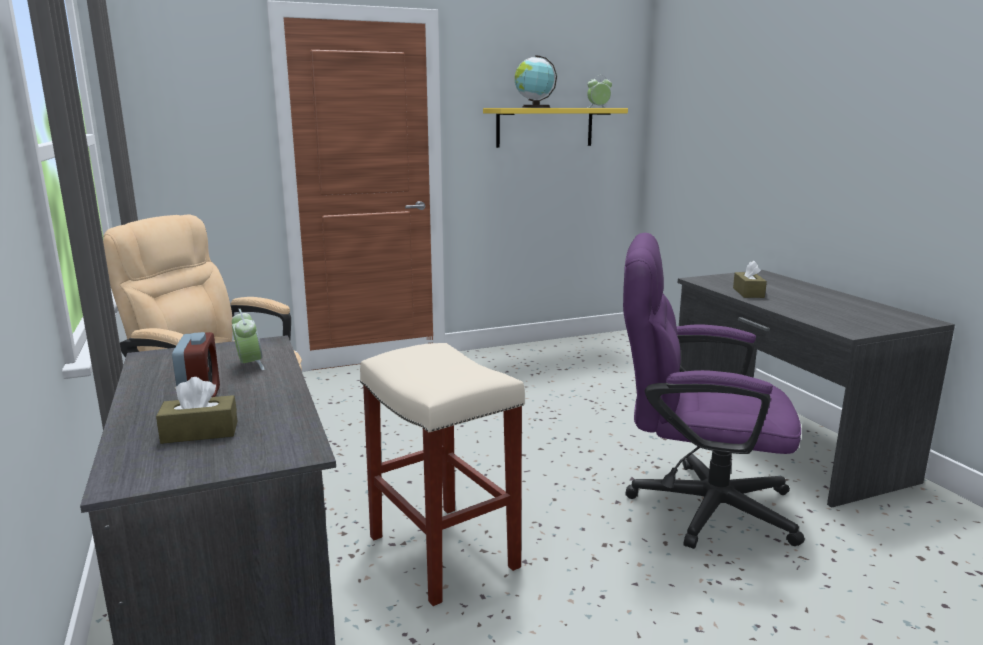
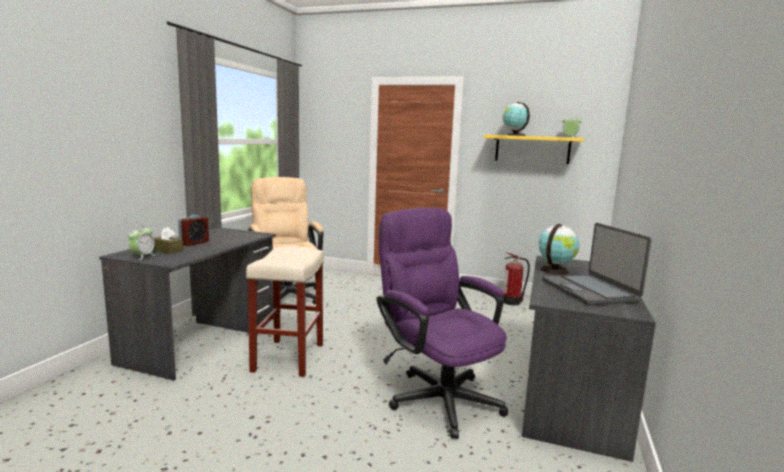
camera: 40 degrees right, 5 degrees down
(249, 365) = (235, 238): alarm clock -> alarm clock (143, 256)
(552, 353) = (512, 302): none -> fire extinguisher
(748, 292) = (555, 270): brown tissue box -> globe
(836, 307) = (589, 291): none -> laptop

